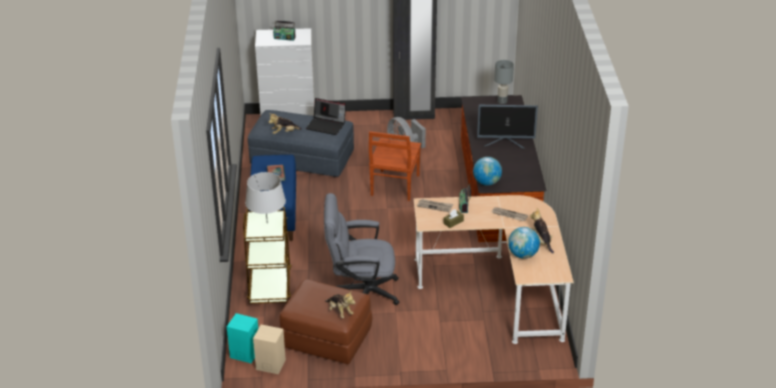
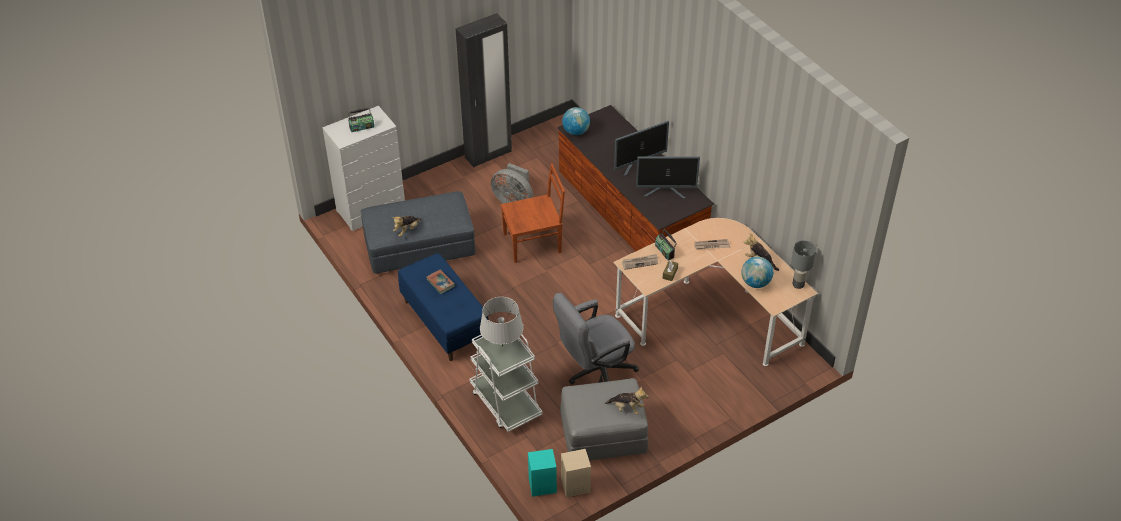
camera: 30 degrees left, 10 degrees up
(270, 286) = (505, 403): brown cart -> white cart
(326, 125) = (442, 205): laptop -> none
(326, 338) = (602, 435): brown ottoman -> grey ottoman
(394, 186) = (534, 243): brown chair -> brown chair turned 90 degrees counterclockwise
(487, 182) = (657, 216): globe -> globe (576, 131)
(502, 101) = (599, 118): grey table lamp -> grey table lamp (798, 284)
(510, 168) = (665, 191): none -> monitor

